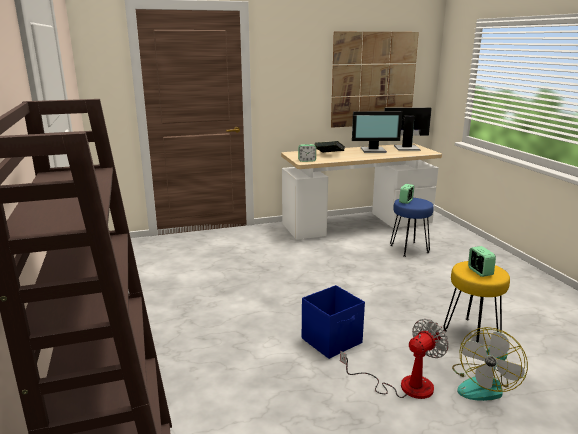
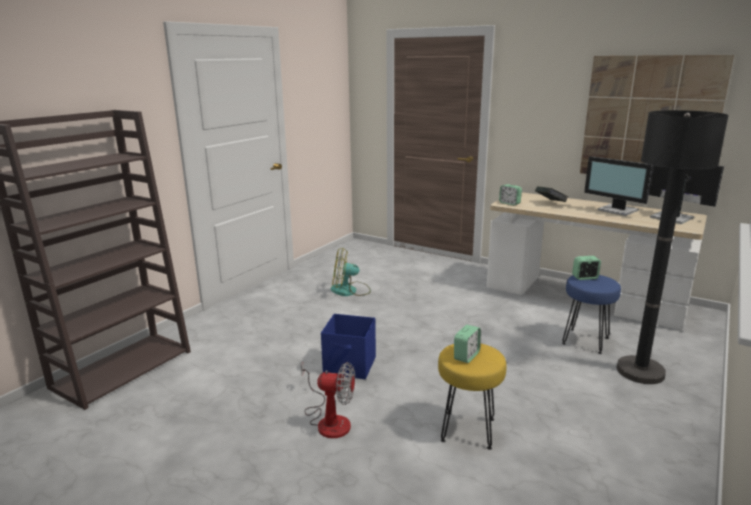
camera: 50 degrees right, 0 degrees up
(460, 253) = (640, 371): none -> black floor lamp
(483, 384) = (383, 462): fan -> fan (350, 291)

